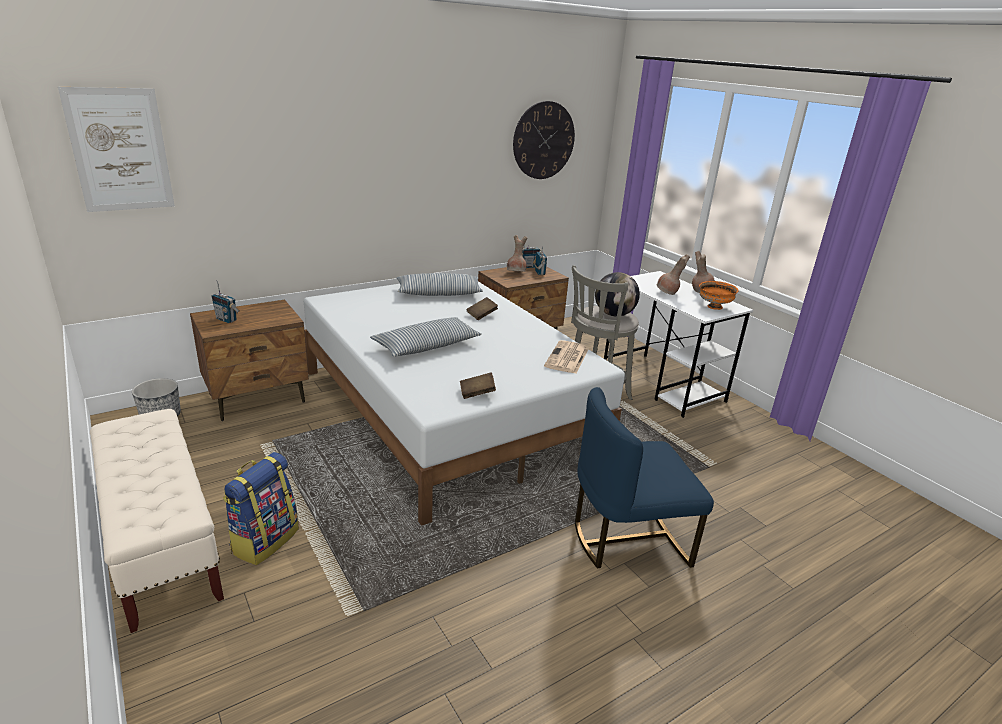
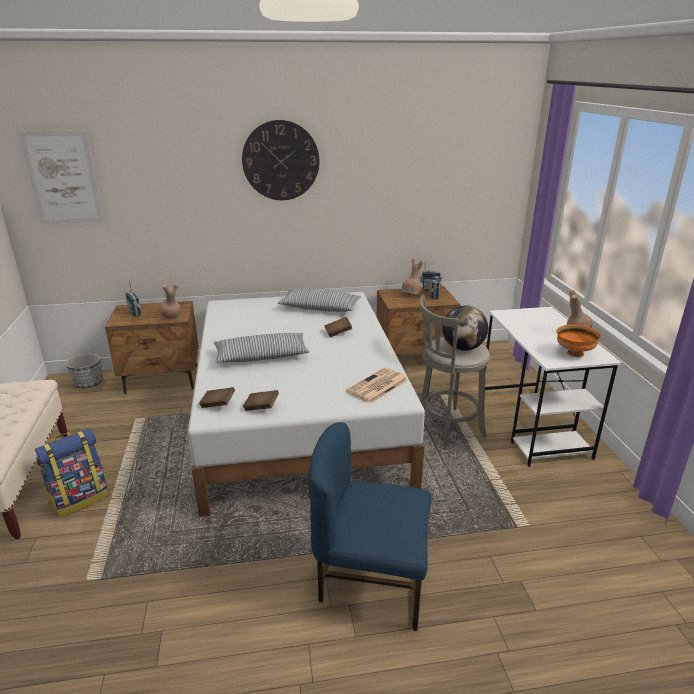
camera: 25 degrees right, 0 degrees up
(429, 398) = (218, 404): none -> brown book
(543, 140) = (448, 168): wall clock -> wall clock (281, 161)
(667, 293) = (534, 332): brown vase -> brown vase (171, 317)

